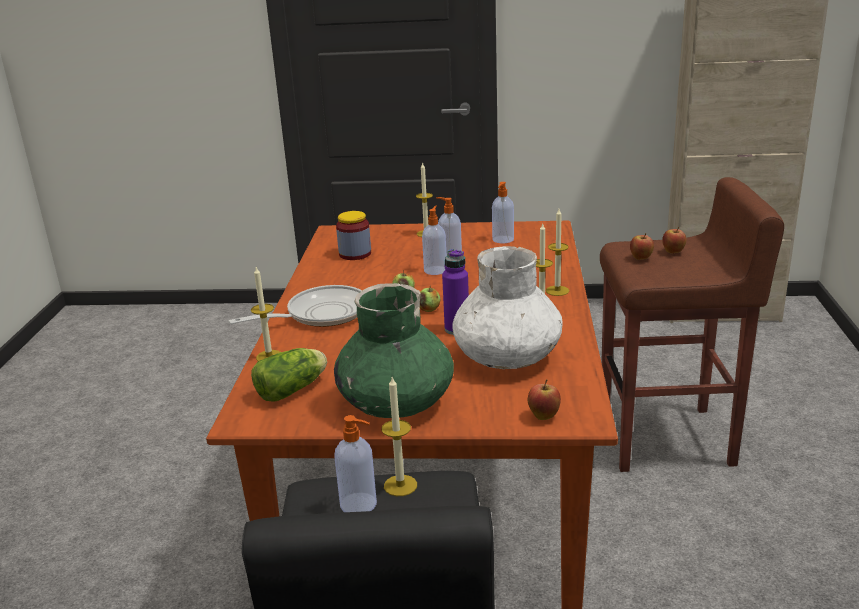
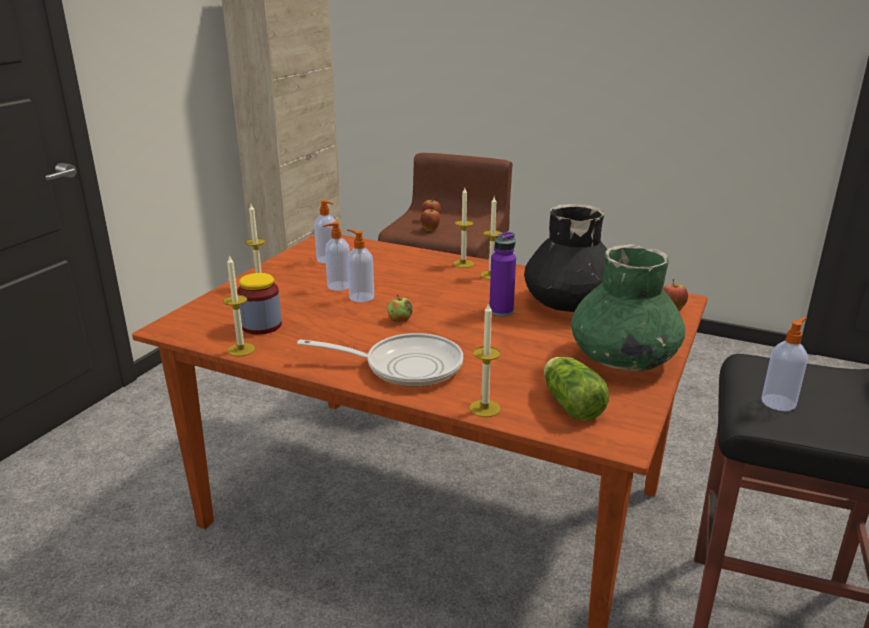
camera: 70 degrees left, 0 degrees up
(320, 314) = (405, 366): frying pan -> frying pan turned 105 degrees clockwise
(400, 485) = (752, 381): candle -> candle (241, 350)
(429, 309) = (448, 315): apple -> none
(507, 357) = (570, 303): white vase -> black vase

